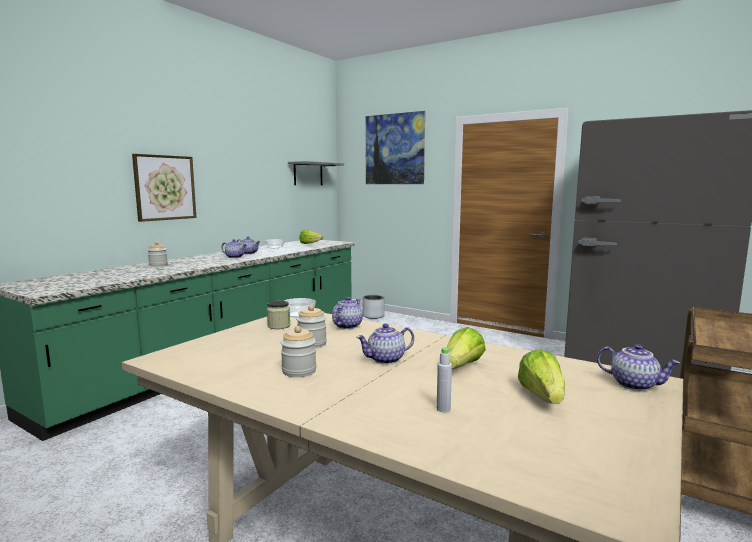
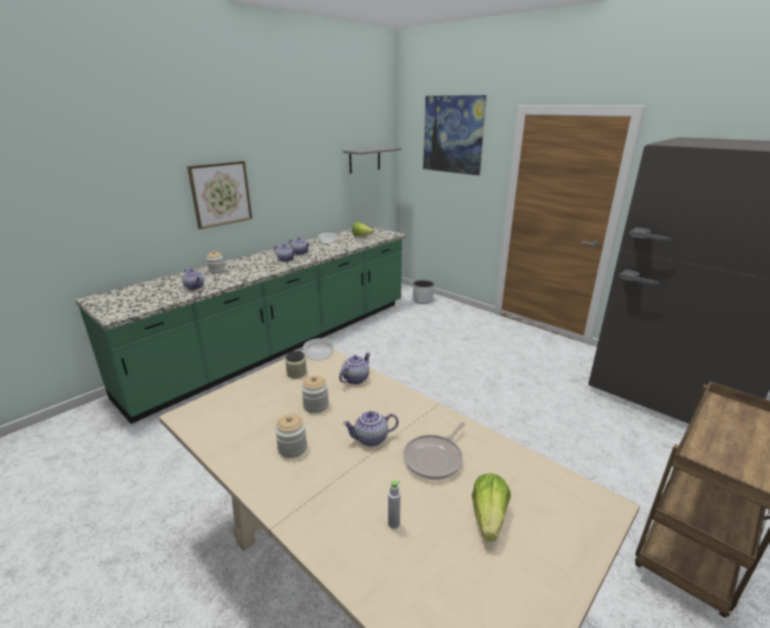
camera: 10 degrees right, 15 degrees up
(462, 367) = (435, 459): lettuce -> frying pan
(634, 384) = (585, 509): teapot -> teapot (195, 287)

